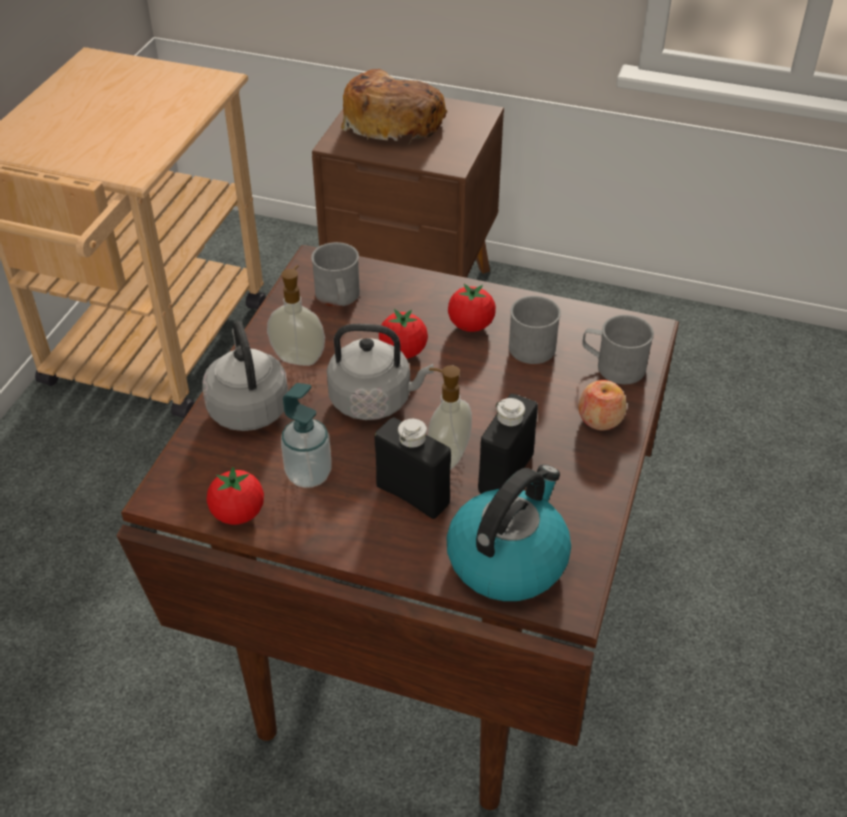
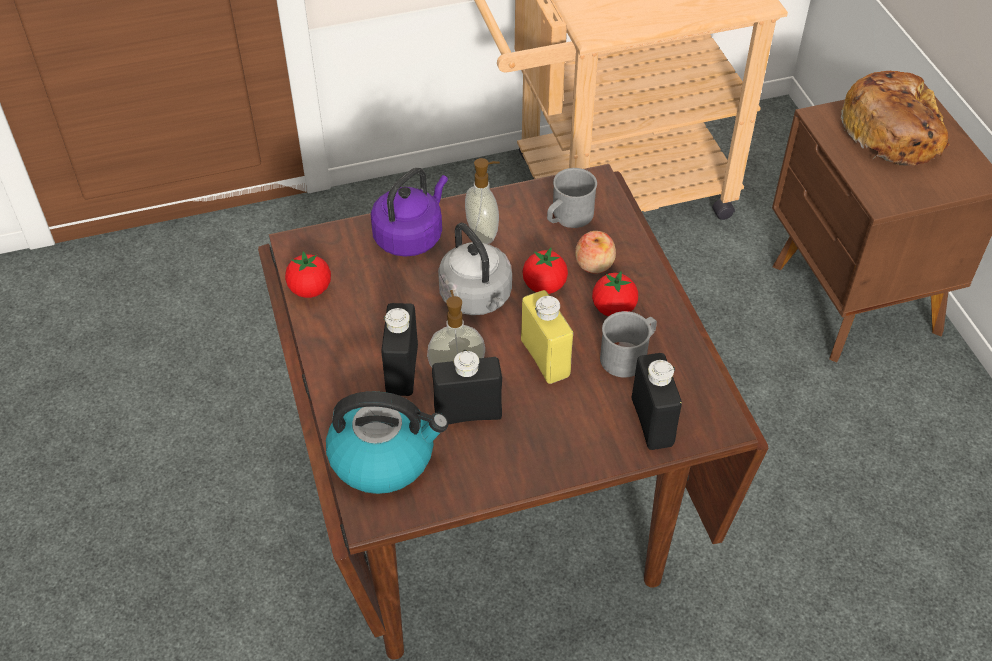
camera: 55 degrees right, 5 degrees up
(248, 406) = (411, 236): grey kettle -> purple kettle
(308, 474) = (374, 304): soap dispenser -> none
(487, 393) = (545, 358): none -> yellow bottle
(600, 419) = (579, 443): apple -> apple (594, 264)
(613, 366) = (652, 422): grey mug -> black bottle

